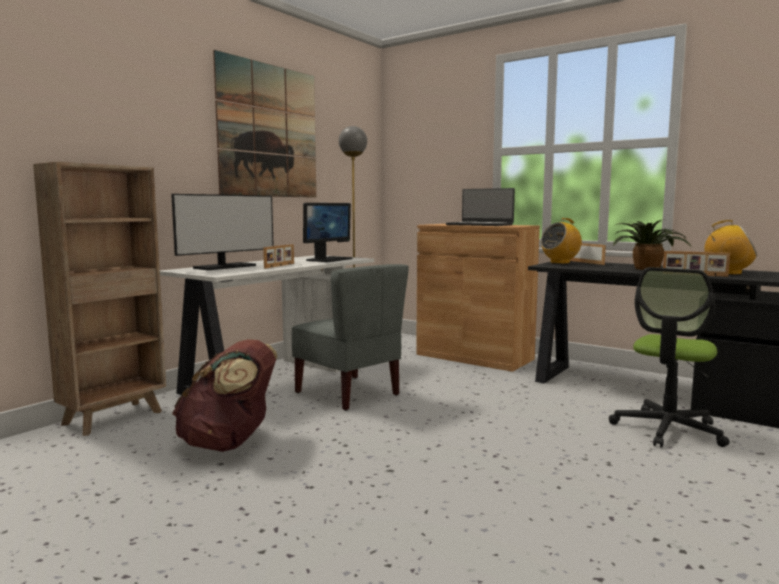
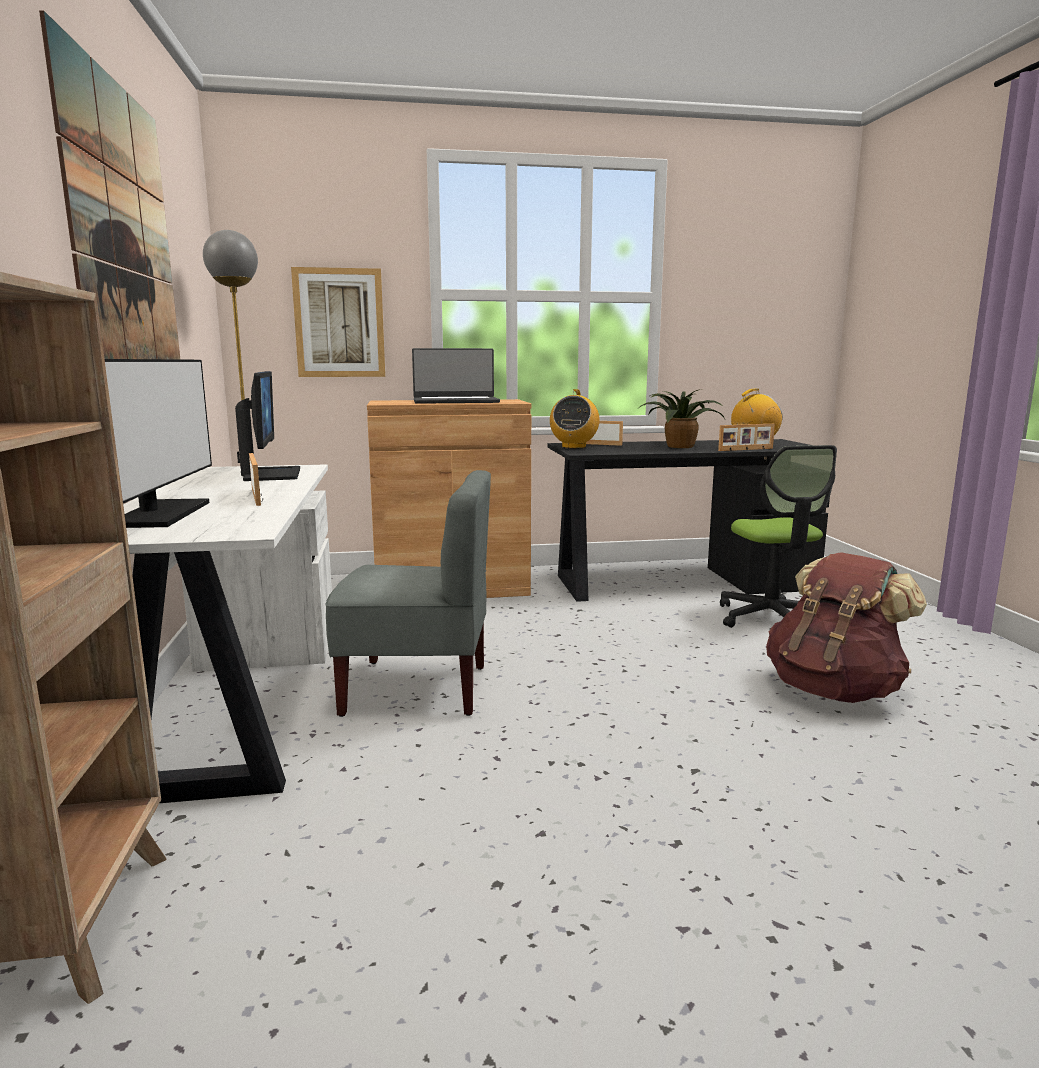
camera: 45 degrees left, 5 degrees up
(229, 443) = (433, 845): brown backpack -> brown backpack (834, 690)
(439, 174) = (339, 323): none -> picture

